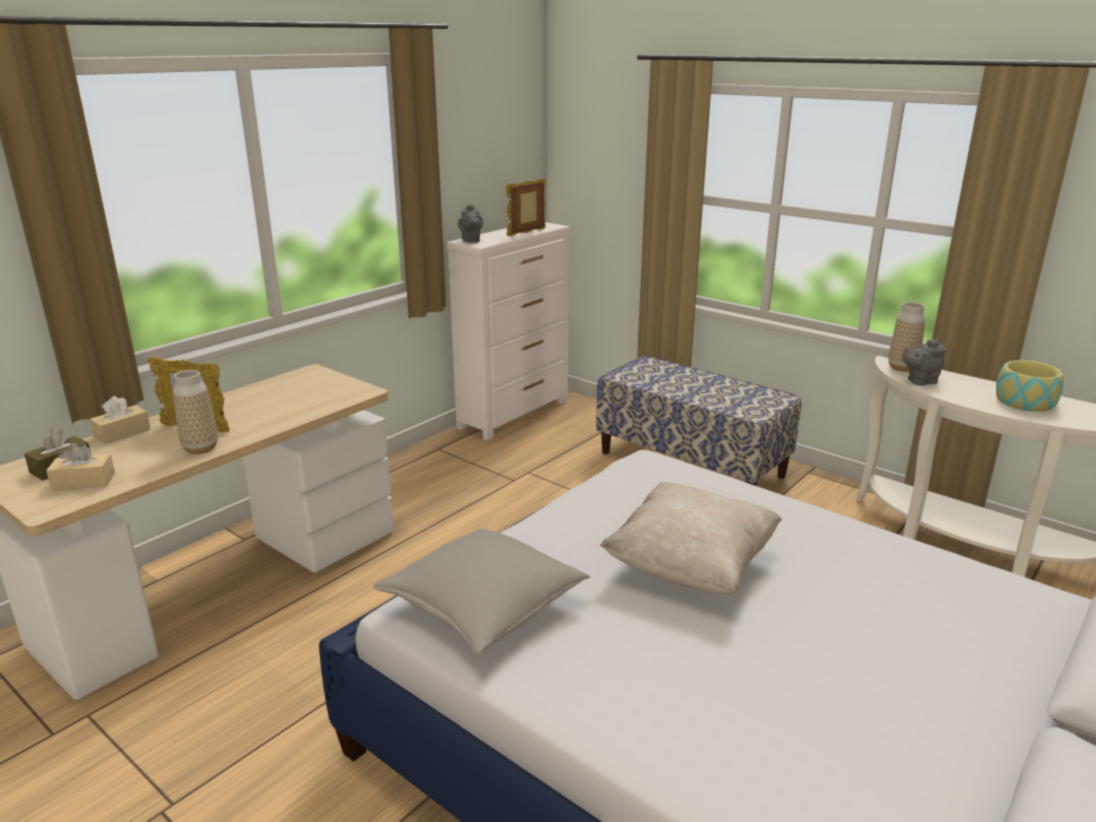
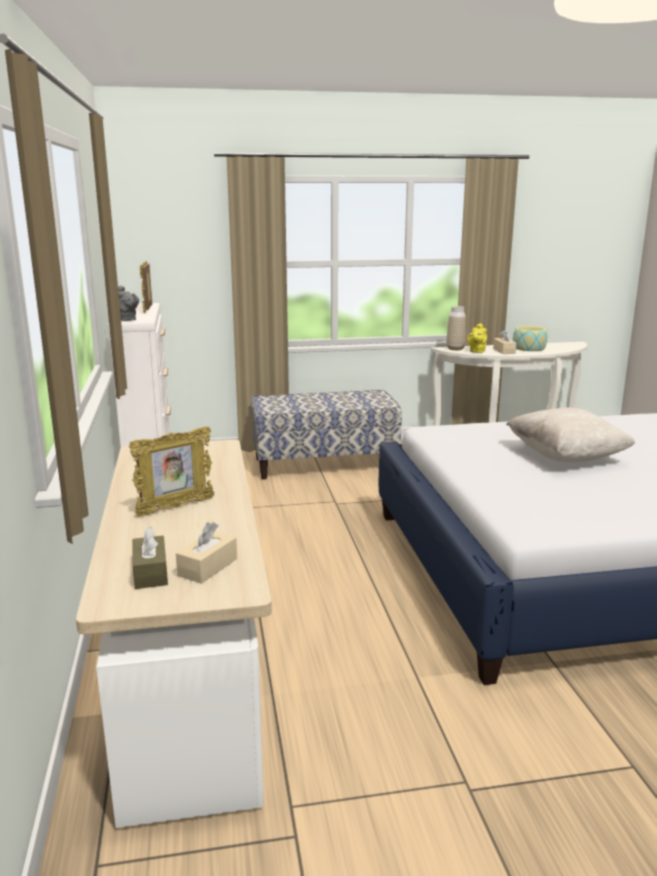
camera: 50 degrees left, 5 degrees down
(122, 433) = (119, 536): beige tissue box -> beige tissue box (504, 351)
(200, 448) = (224, 513): vase -> none
(483, 606) = (548, 510): grey pillow -> none
(920, 381) = (476, 351): grey teapot -> yellow teapot

